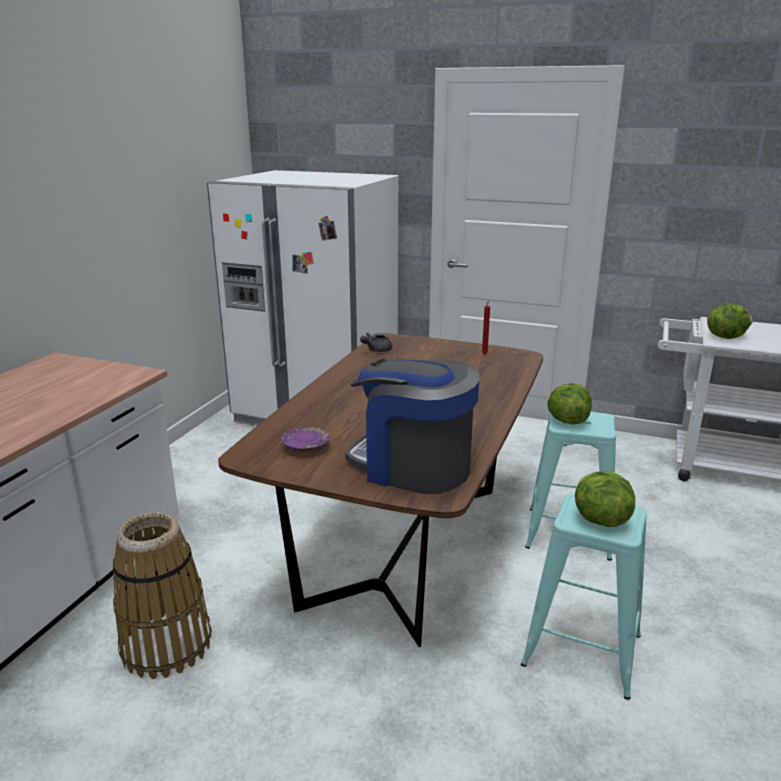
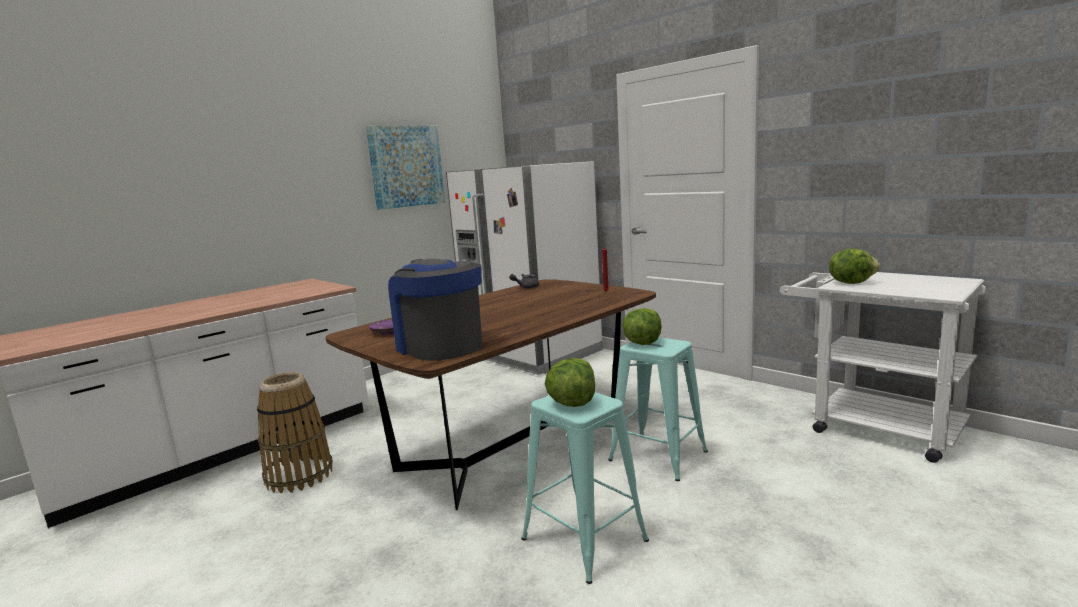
camera: 25 degrees right, 10 degrees down
(150, 173) = (406, 166): none -> picture

